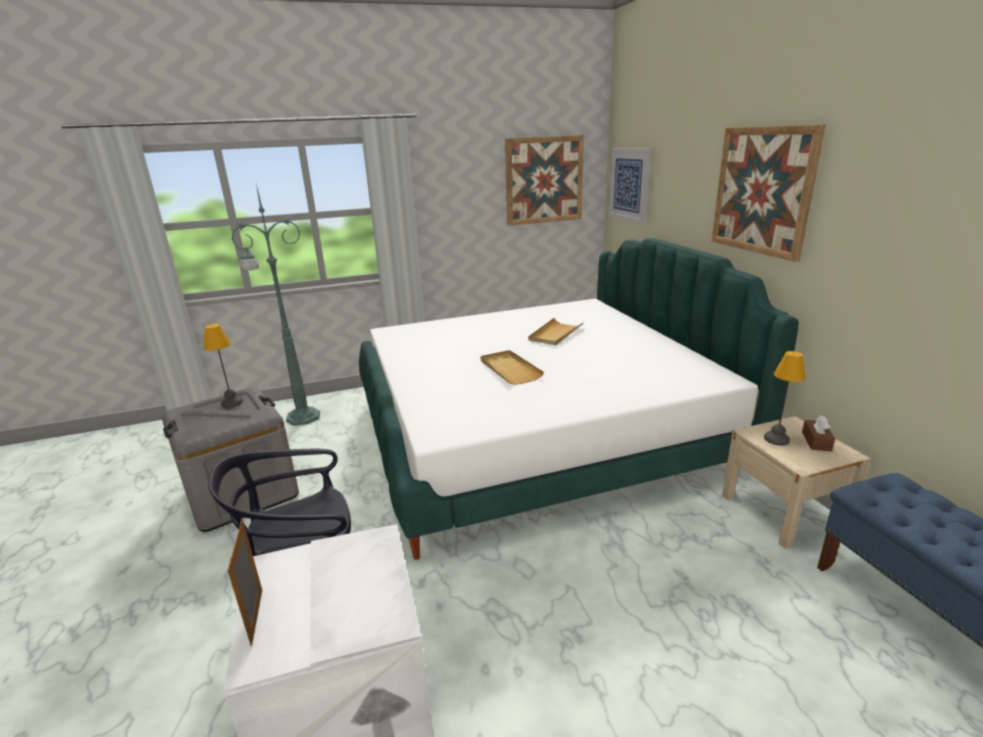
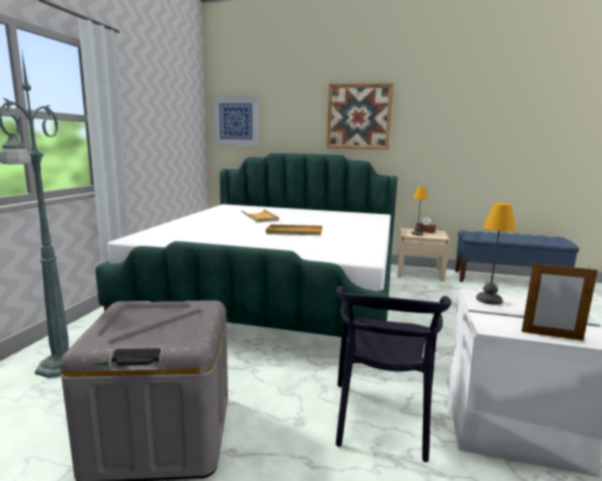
camera: 60 degrees left, 10 degrees down
(232, 402) = (135, 315): table lamp -> table lamp (488, 299)
(544, 180) = (180, 113): picture -> none

